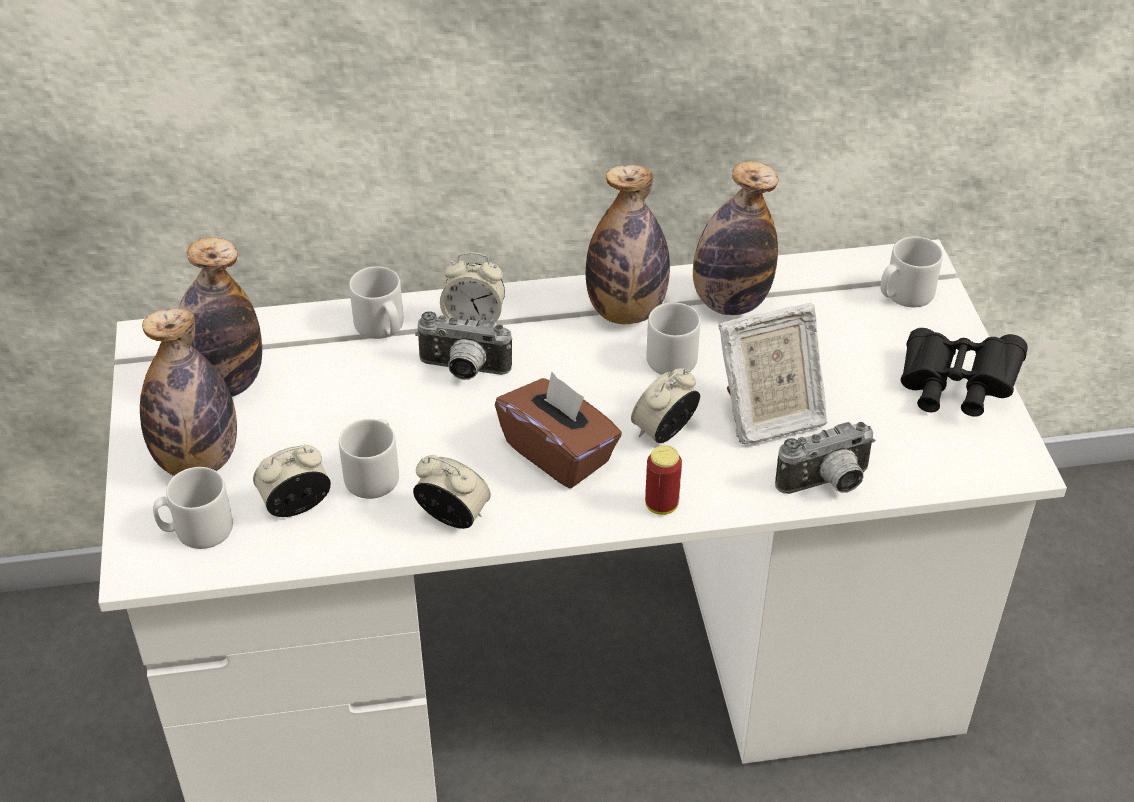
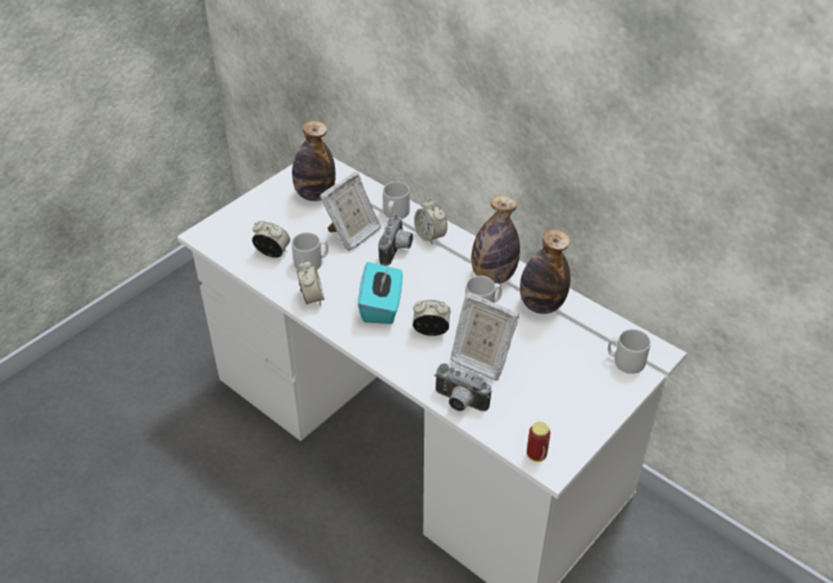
camera: 50 degrees right, 0 degrees up
(196, 530) = (234, 236): grey mug -> none
(198, 461) = (268, 214): bottle -> none
(368, 395) = (352, 234): none -> picture frame
(463, 371) = (397, 251): camera -> camera turned 135 degrees counterclockwise
(559, 453) = (381, 307): brown tissue box -> turquoise tissue box
(661, 505) = (385, 355): can -> can (536, 455)
(954, 388) = (579, 415): black binoculars -> none

